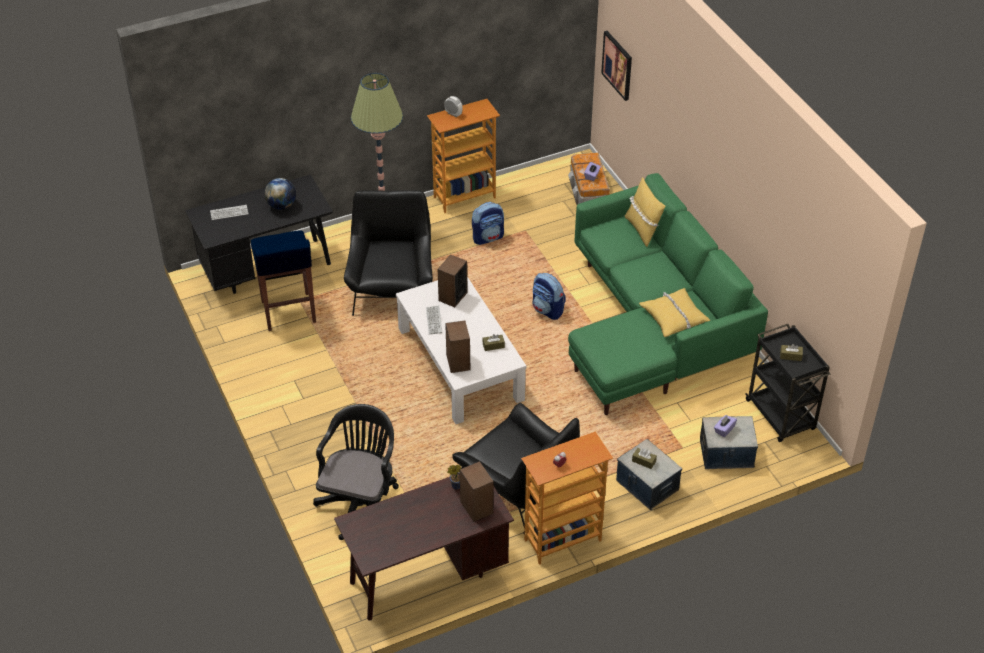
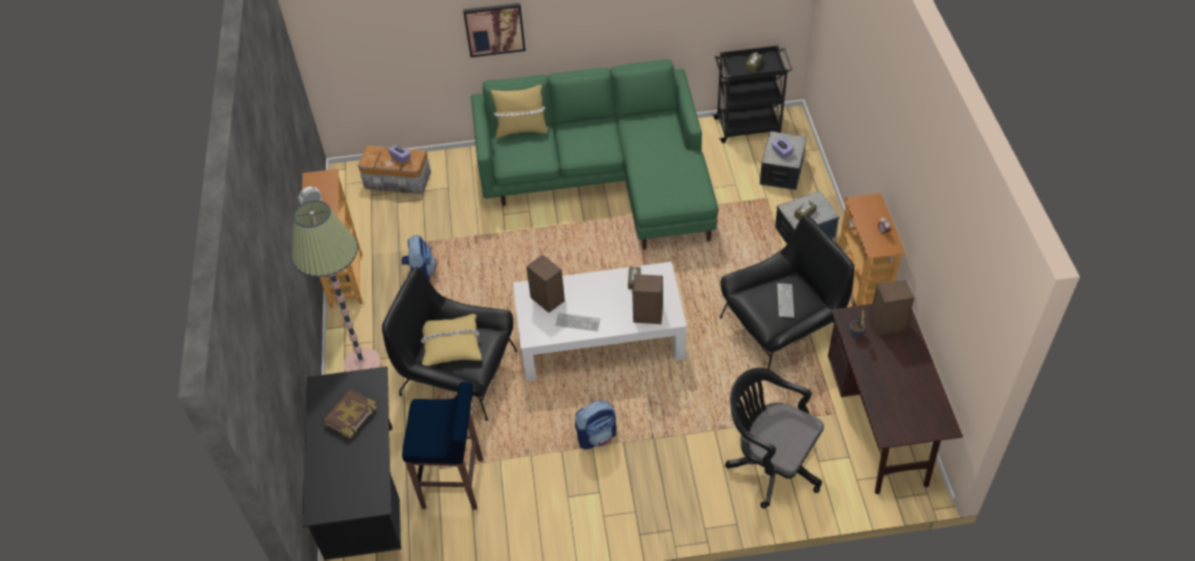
camera: 70 degrees left, 5 degrees up
(229, 213) = (335, 475): keyboard -> keyboard (785, 301)
(281, 205) = (350, 416): globe -> book
(548, 310) = (552, 251): backpack -> backpack (597, 436)
(617, 65) = (348, 45): picture -> picture (494, 29)
(674, 317) = (652, 138): yellow pillow -> yellow pillow (451, 345)

